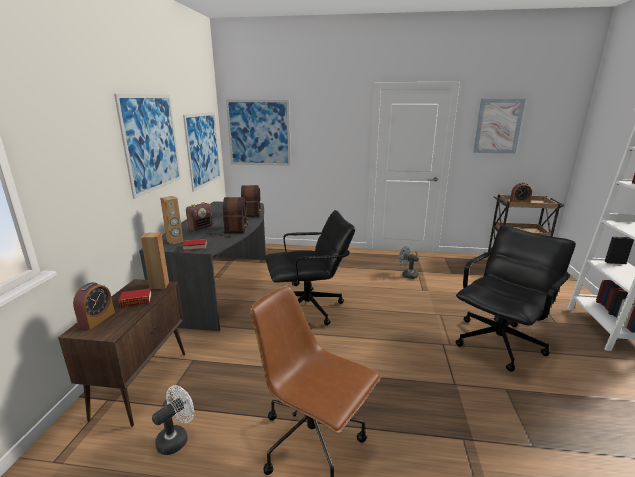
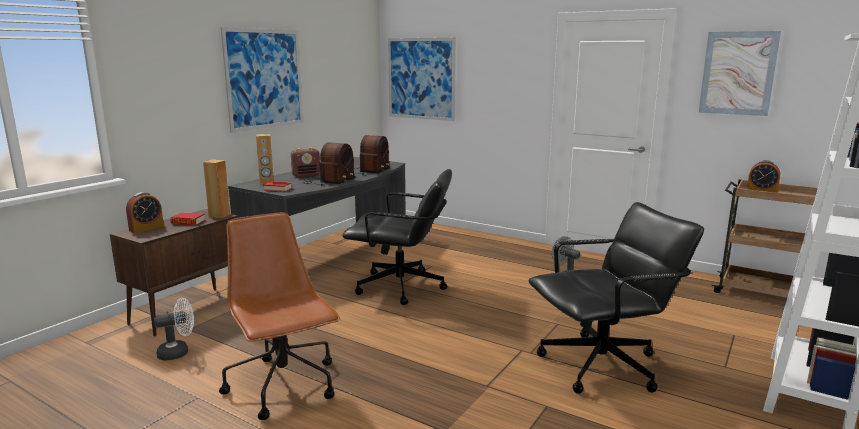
camera: 25 degrees right, 5 degrees down
(203, 149) = (347, 94): picture -> none

